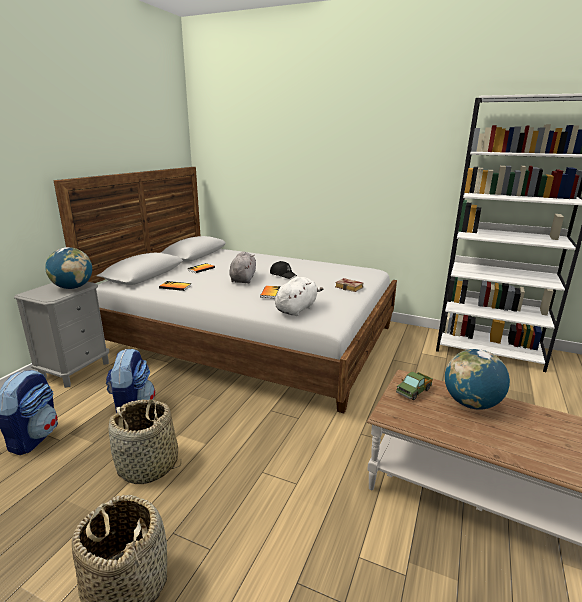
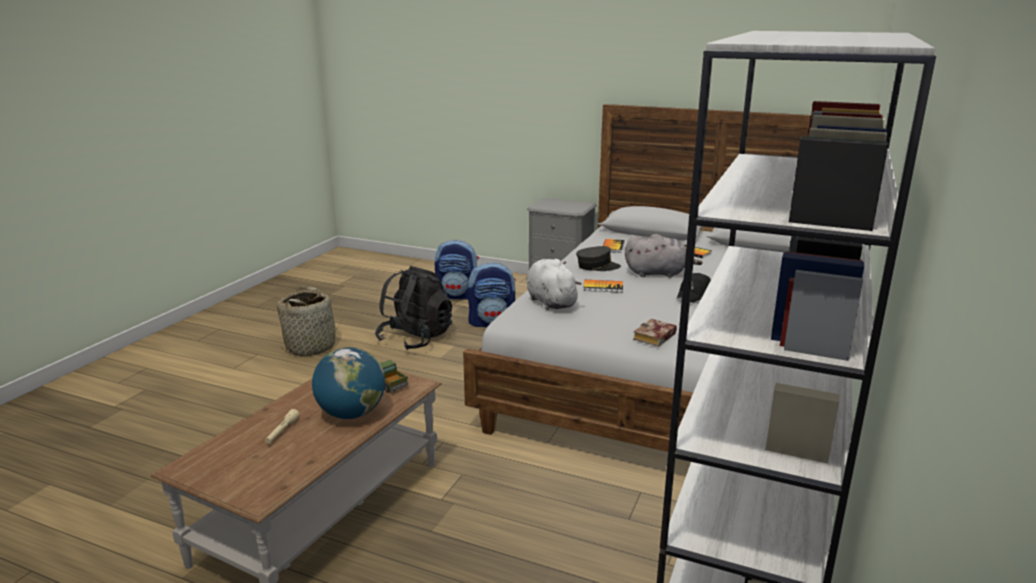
camera: 90 degrees right, 0 degrees up
(73, 287) = (566, 208): globe -> none
(148, 466) = (415, 338): basket -> black backpack
(221, 293) = (597, 266): none -> grey cap
(297, 309) = (550, 302): white plush toy -> white plush toy turned 150 degrees counterclockwise
(524, 437) = (282, 432): none -> beige flashlight

